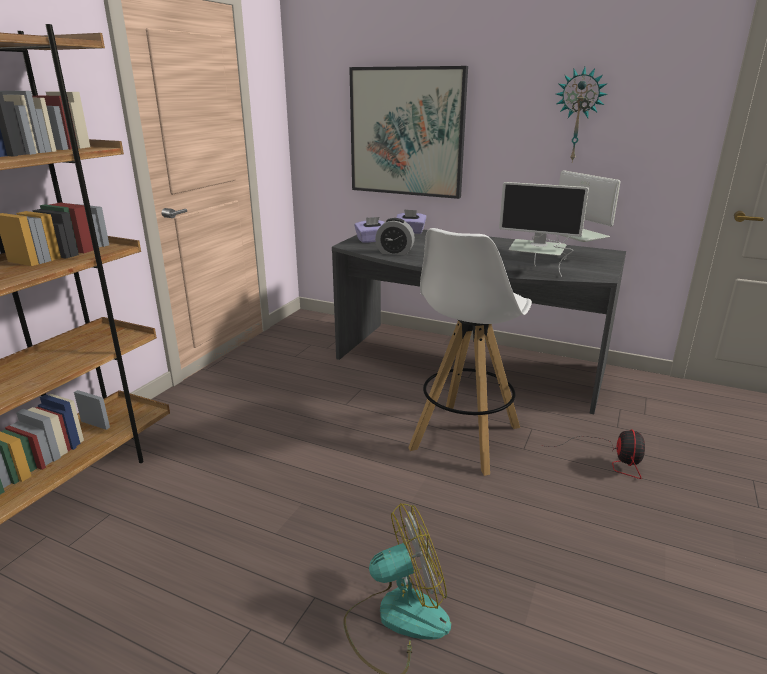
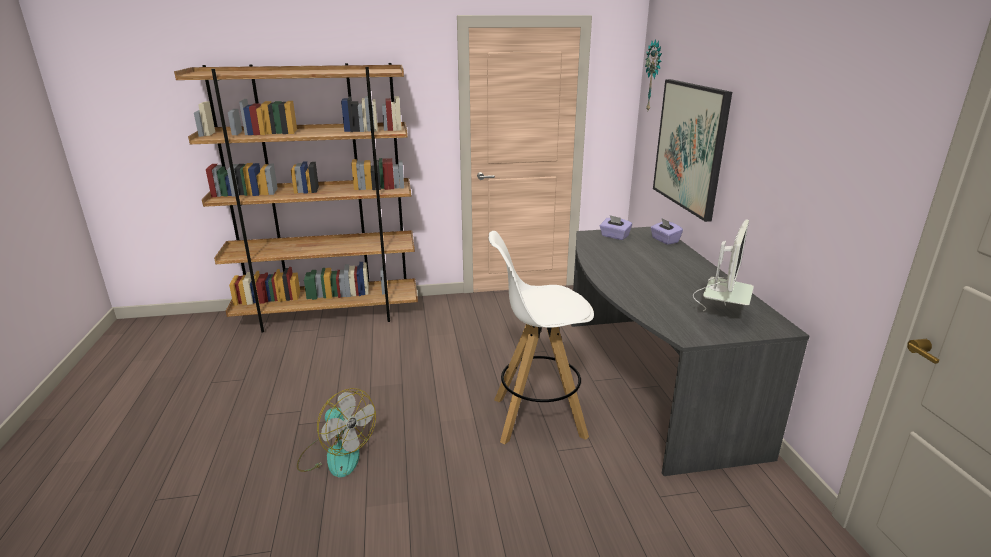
camera: 55 degrees right, 0 degrees up
(394, 252) = (599, 251): alarm clock -> none
(535, 273) = (642, 308): monitor -> none
(578, 115) = (798, 163): wall clock -> wall clock (654, 76)
(610, 459) = (598, 503): fan -> none

